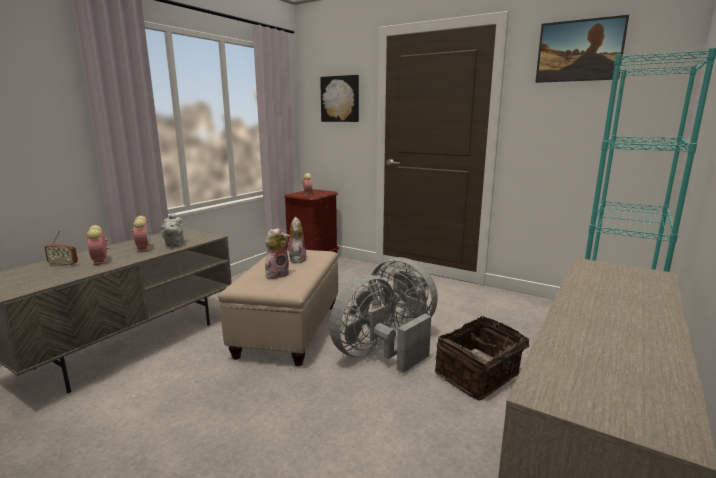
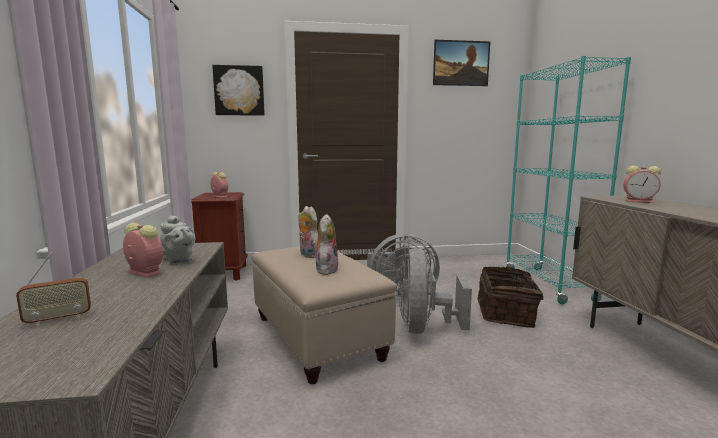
camera: 40 degrees left, 5 degrees down
(100, 261) = (119, 299): alarm clock -> alarm clock (640, 201)

